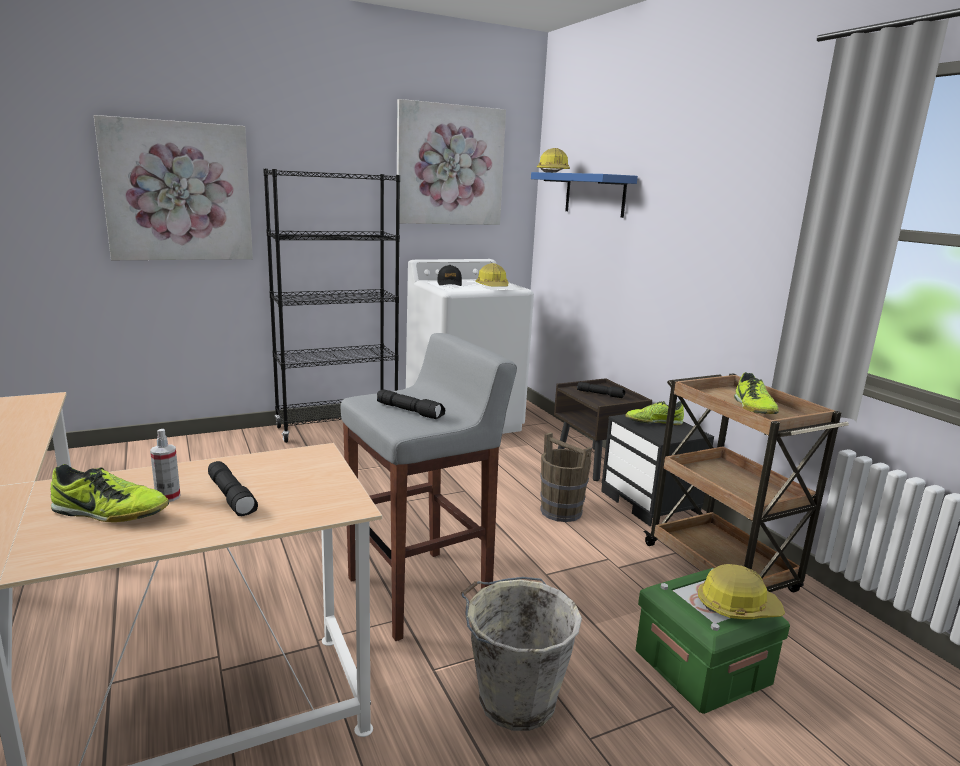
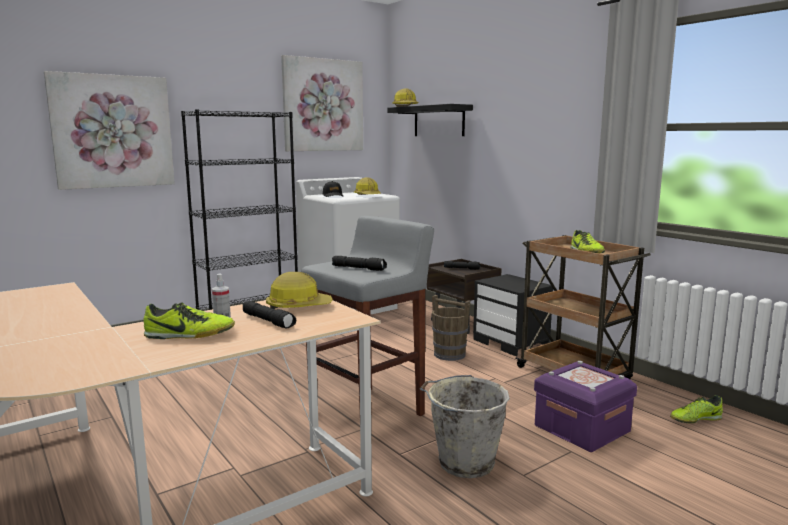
camera: 10 degrees left, 5 degrees down
(594, 194) = (439, 121): blue shelf -> black shelf
(653, 422) = (508, 281): shoe -> shoe (695, 419)
(702, 667) = (581, 428): green storage box -> purple storage box
(737, 607) = (602, 378): hard hat -> hard hat (298, 306)

